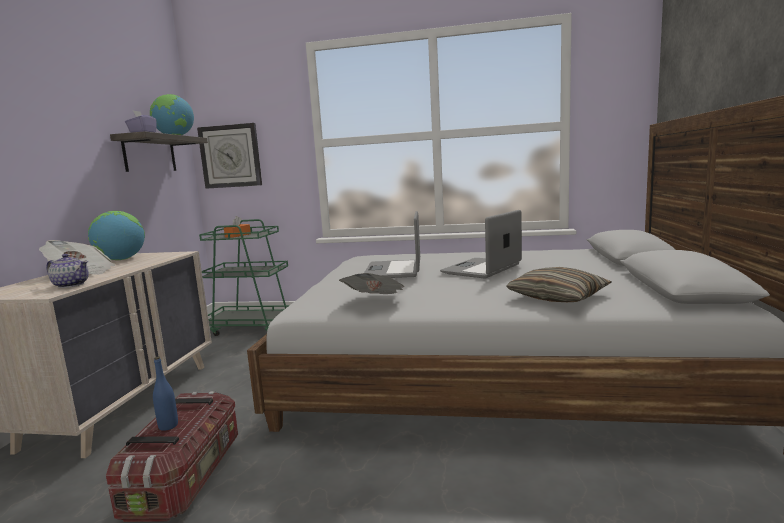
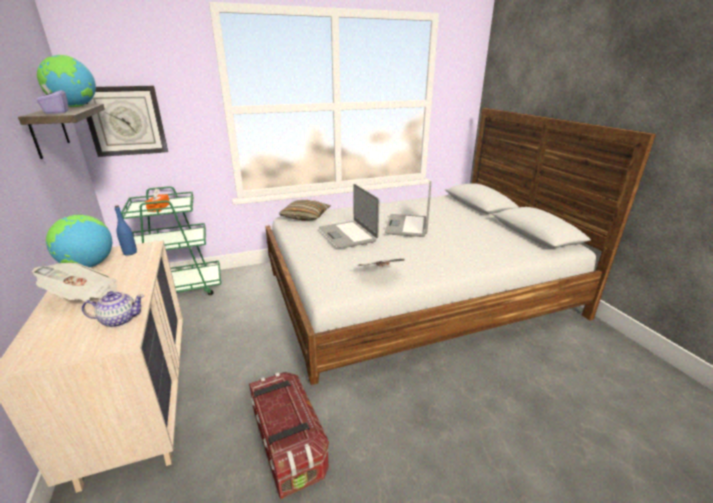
camera: 30 degrees left, 15 degrees up
(168, 426) = (278, 415): blue bottle -> blue bottle (130, 253)
(558, 297) = (486, 251): pillow -> pillow (305, 216)

